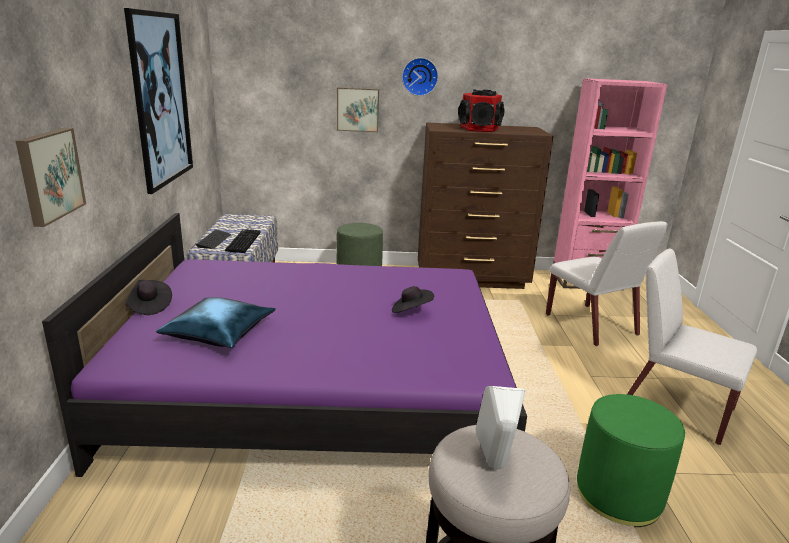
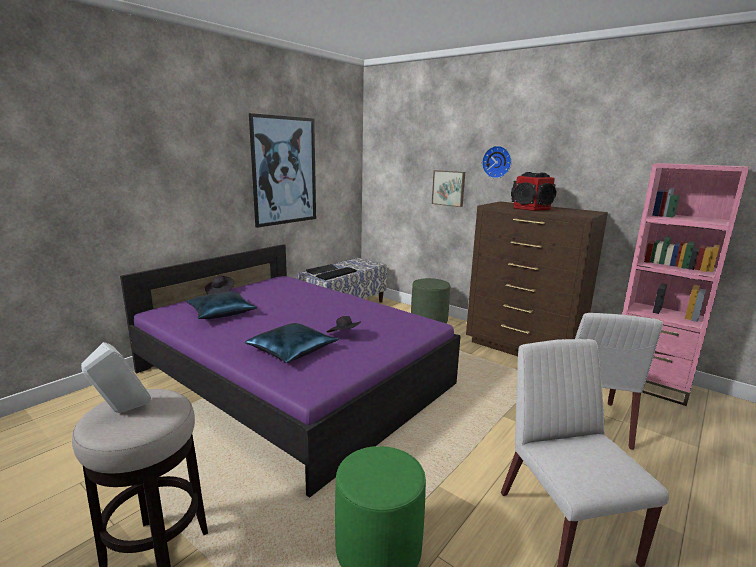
camera: 40 degrees right, 5 degrees down
(49, 175) = (149, 200): picture -> none
(394, 345) = (292, 350): none -> blue pillow

